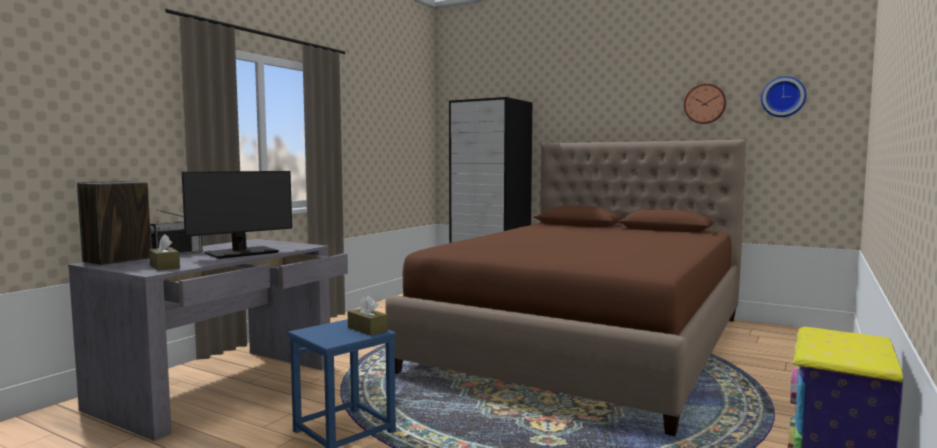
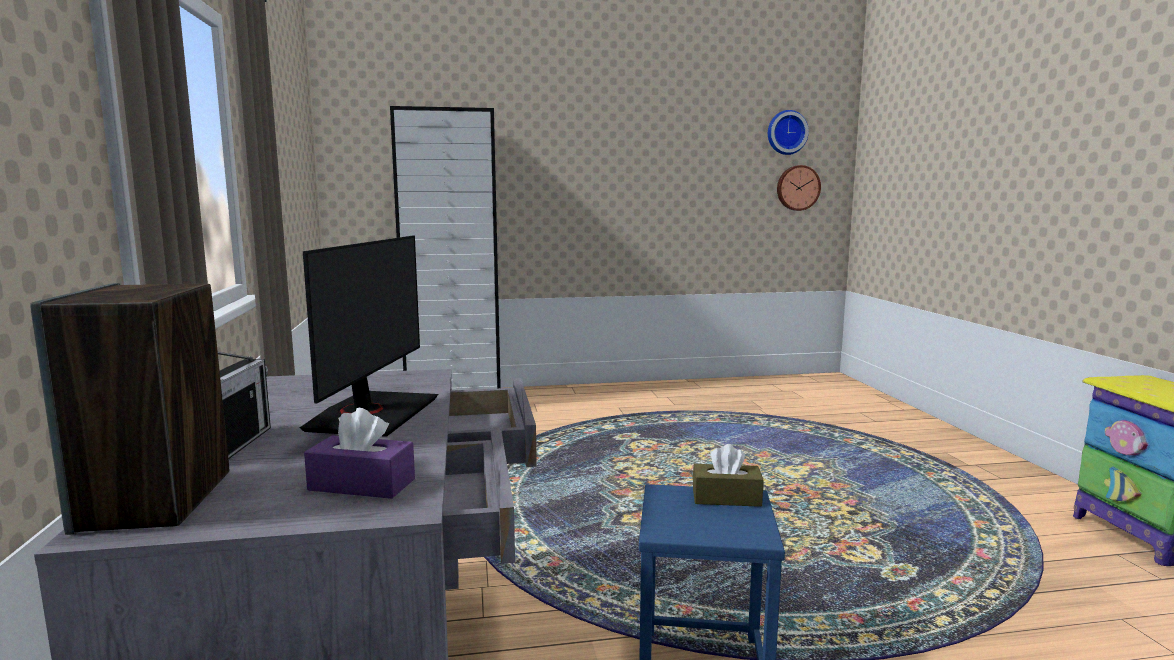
camera: 40 degrees left, 5 degrees up
(164, 266) = (362, 484): brown tissue box -> purple tissue box
(587, 343) = (683, 437): brown bed -> none
(705, 104) = (710, 135): wall clock -> wall clock (797, 188)

